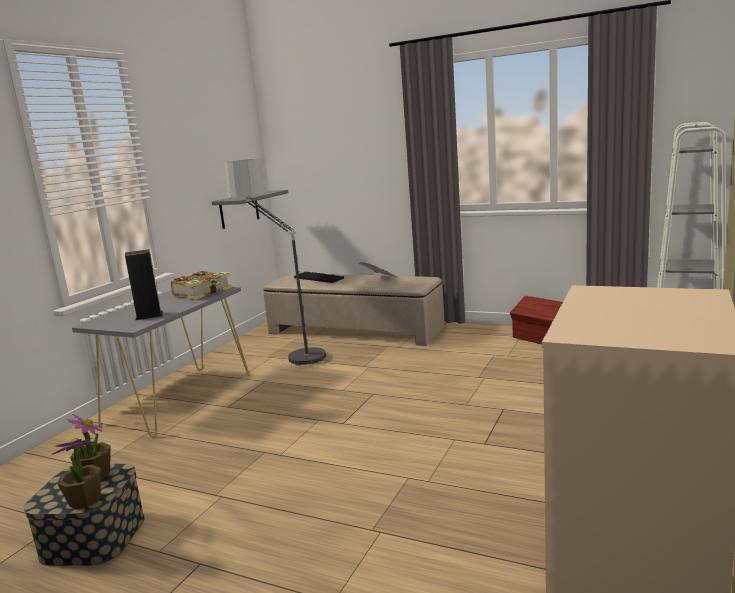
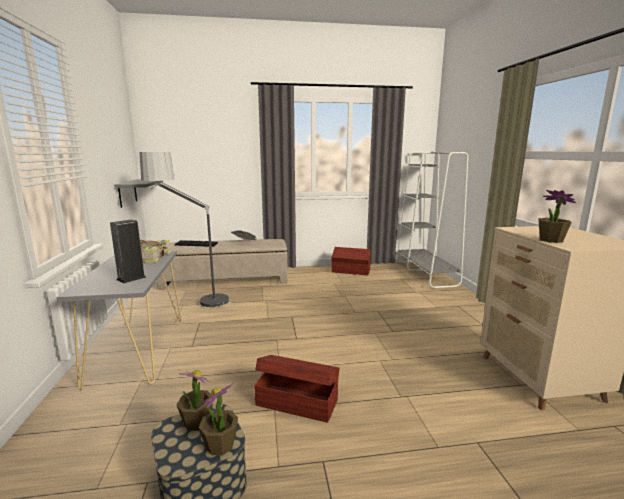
camera: 35 degrees left, 0 degrees up
(251, 495) = (296, 401): none -> brown storage box
(582, 318) = (550, 240): none -> potted plant

